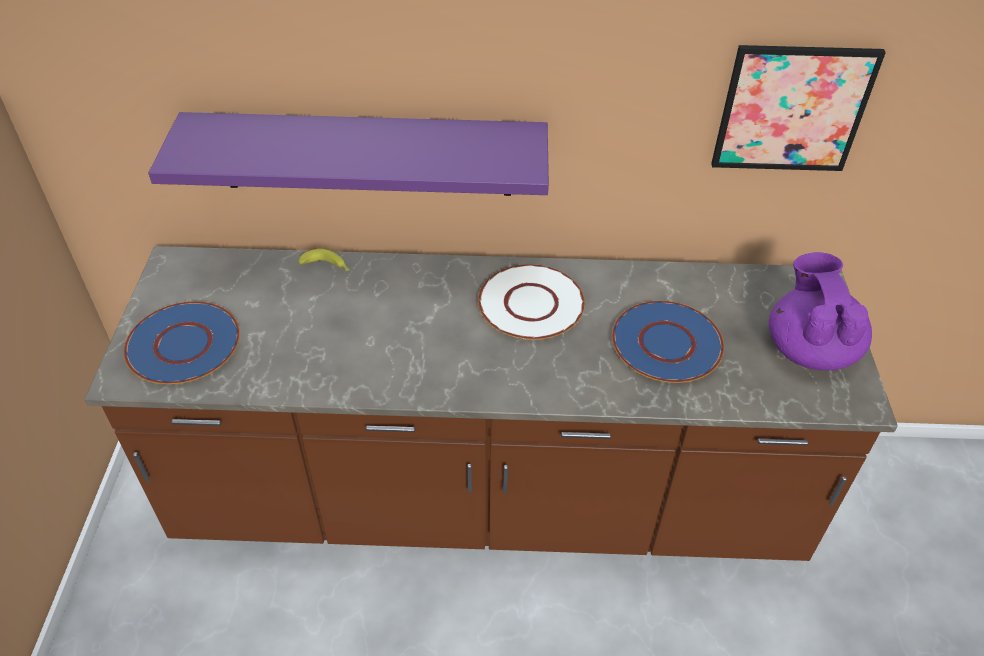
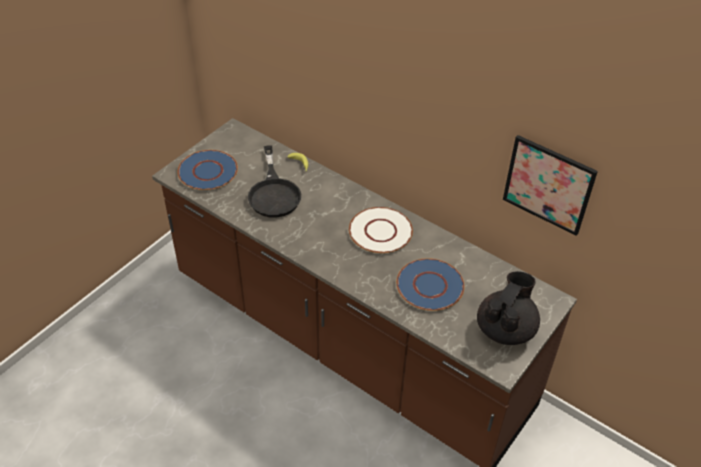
camera: 35 degrees right, 0 degrees up
(324, 325) = (274, 192): none -> black frying pan
(366, 154) = (333, 114): purple shelf -> none
(810, 348) = (505, 329): purple teapot -> black teapot

